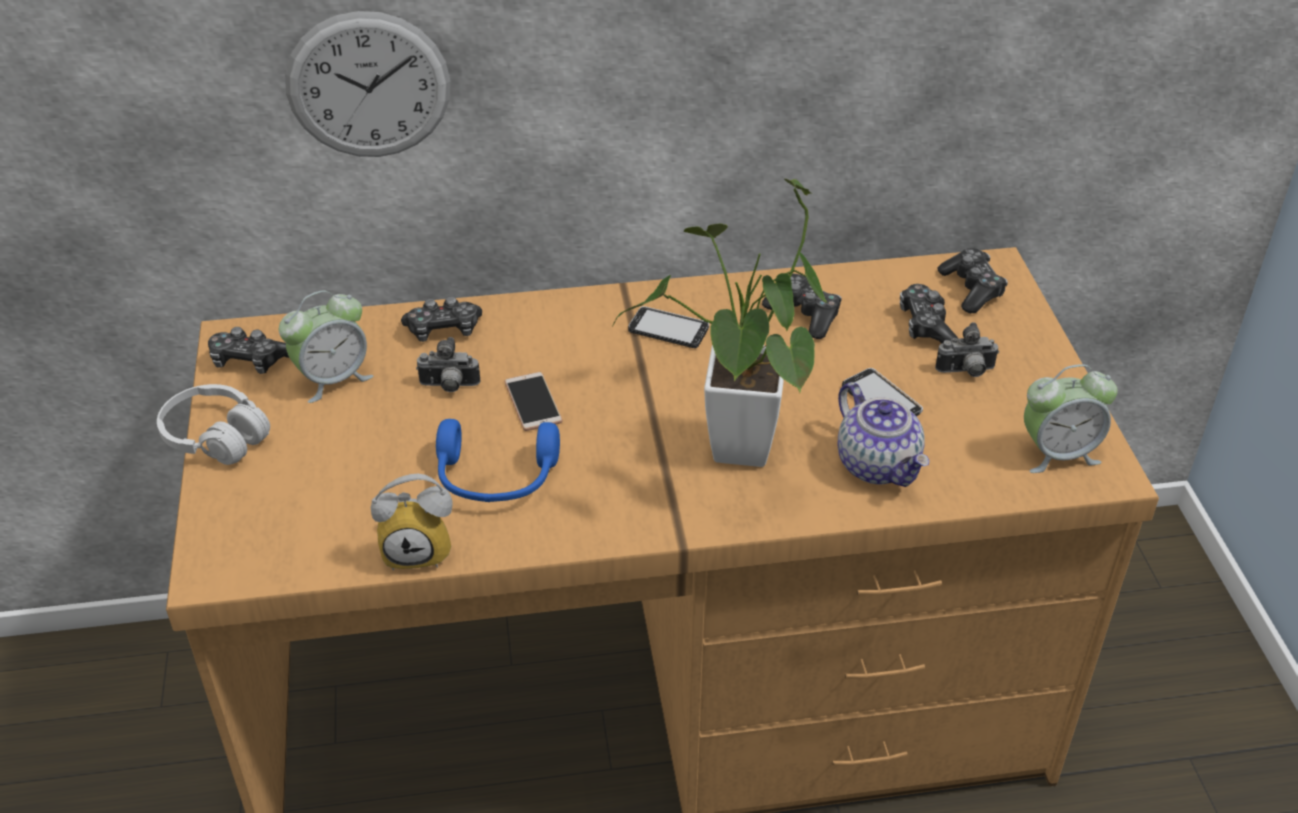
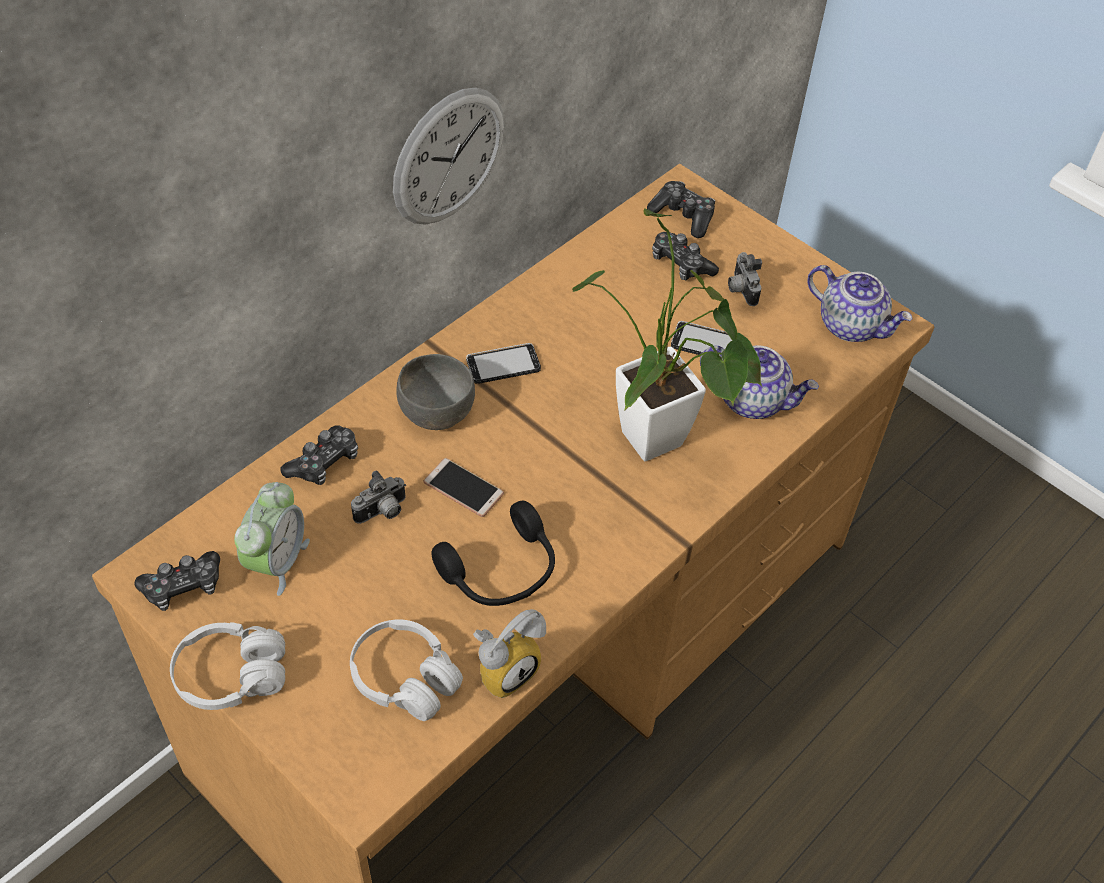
camera: 40 degrees left, 10 degrees up
(334, 512) = (405, 678): none -> white headphones
(368, 86) = (208, 282): wall clock -> wall clock (449, 157)
(496, 479) = (501, 572): blue headphones -> black headphones
(573, 336) = (435, 410): none -> grey bowl
(804, 314) = (589, 298): game controller -> none
(966, 372) = (740, 290): camera -> camera turned 120 degrees clockwise
(1058, 453) = (851, 325): alarm clock -> teapot

